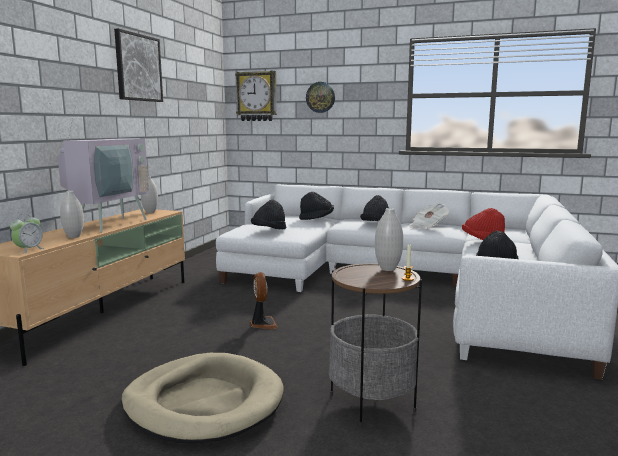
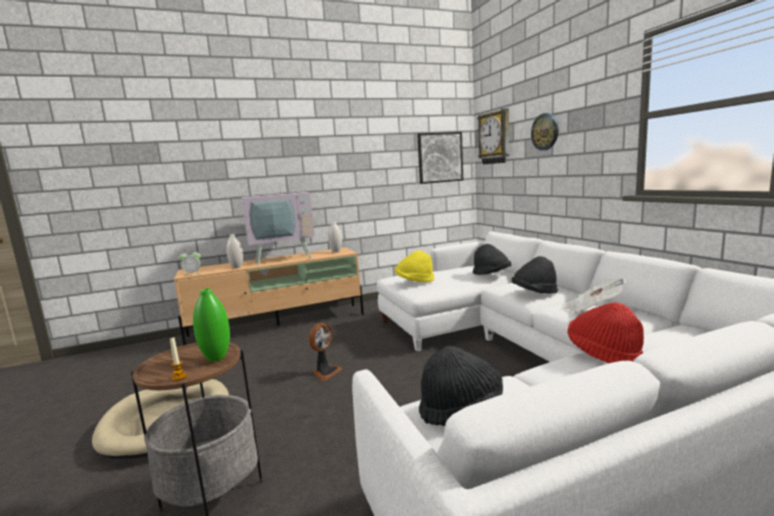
camera: 50 degrees right, 0 degrees up
(138, 68) = (346, 130): picture -> picture (440, 157)
(269, 230) = (414, 281): black hat -> yellow hat
(388, 269) = (216, 358): white vase -> green vase

